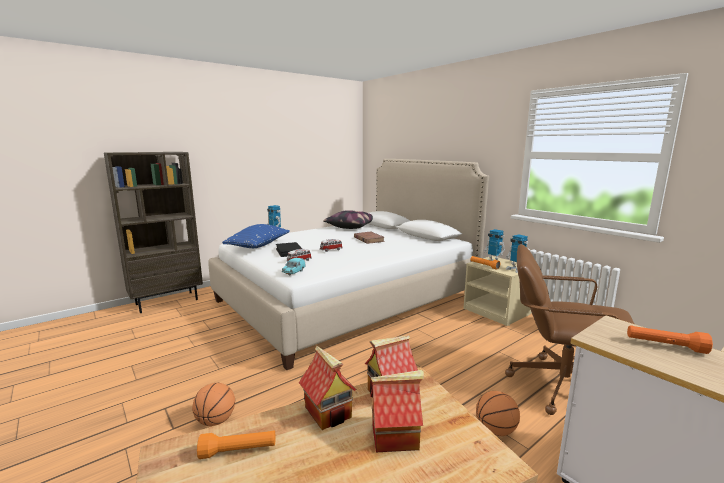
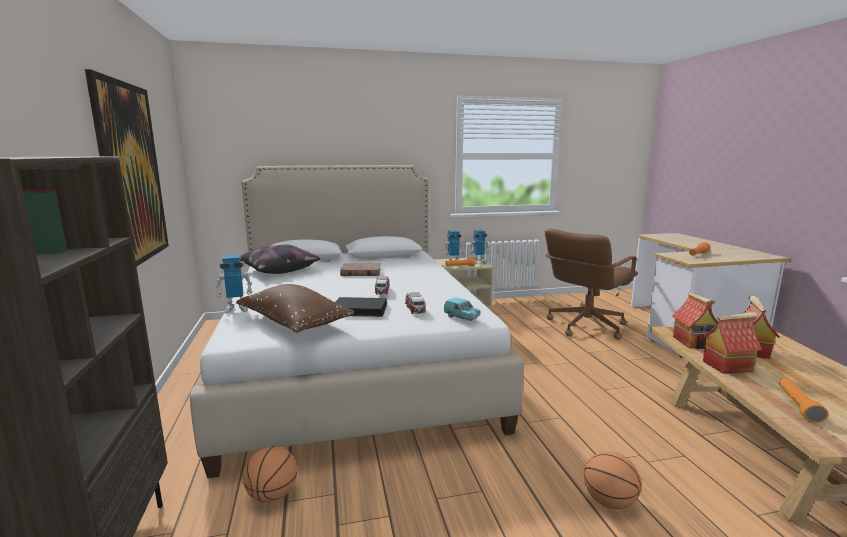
camera: 65 degrees left, 0 degrees up
(258, 246) = (294, 323): blue pillow -> brown pillow
(280, 160) = (131, 173): none -> picture
(495, 430) = (634, 360): basketball -> basketball (272, 495)

